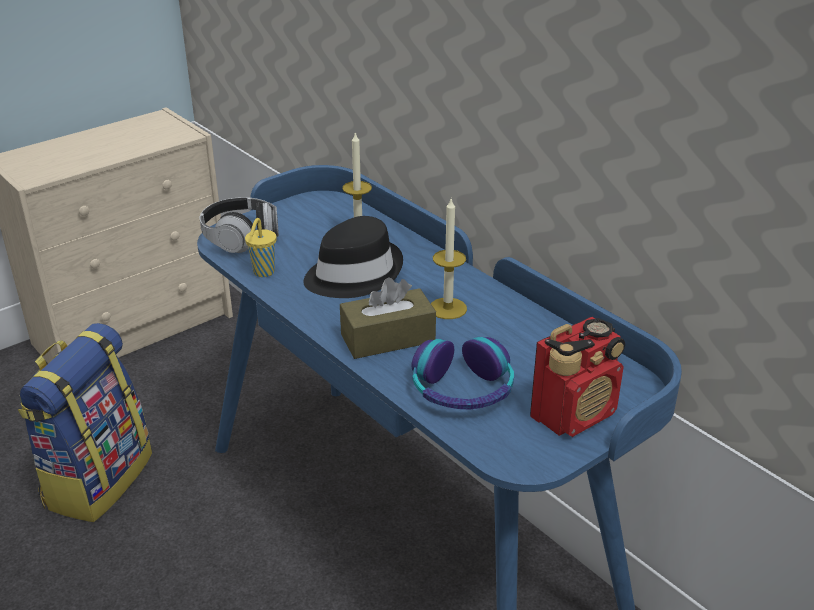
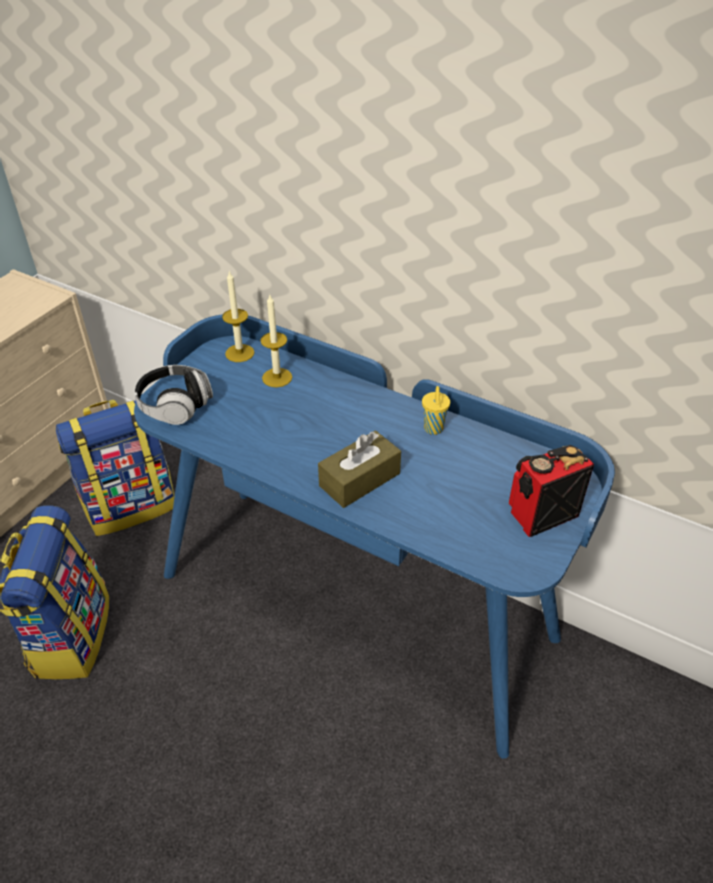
camera: 20 degrees left, 10 degrees up
(216, 375) = (131, 505): none -> backpack
(263, 273) = (216, 438): yellow cup -> yellow cup (433, 429)
(353, 274) = (295, 420): black hat -> none
(448, 308) = (392, 437): candle -> candle (239, 353)
(462, 389) = (445, 514): headphones -> none
(574, 414) = (541, 514): radio -> radio turned 150 degrees counterclockwise

